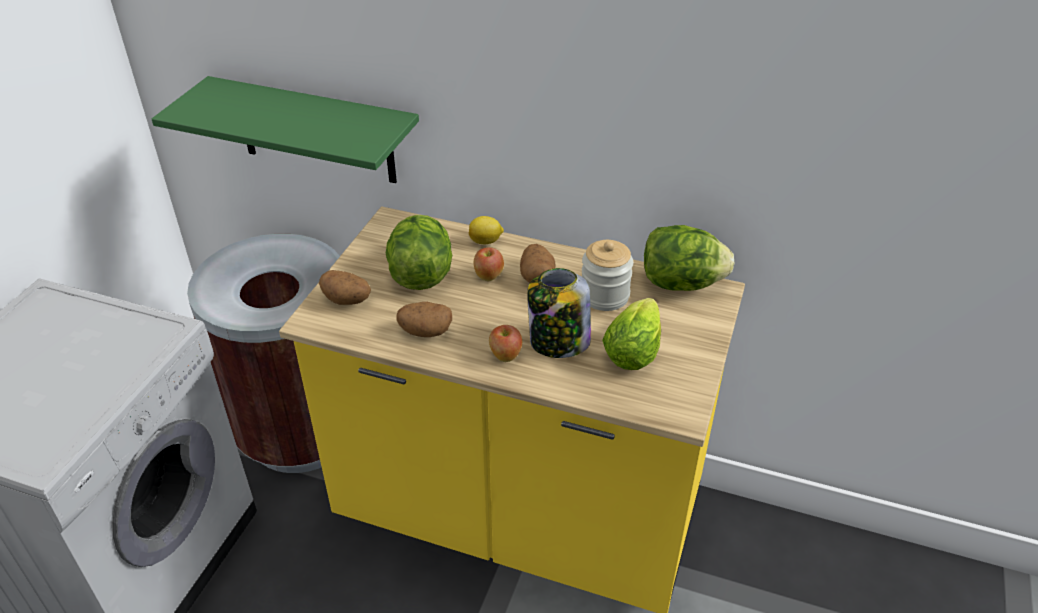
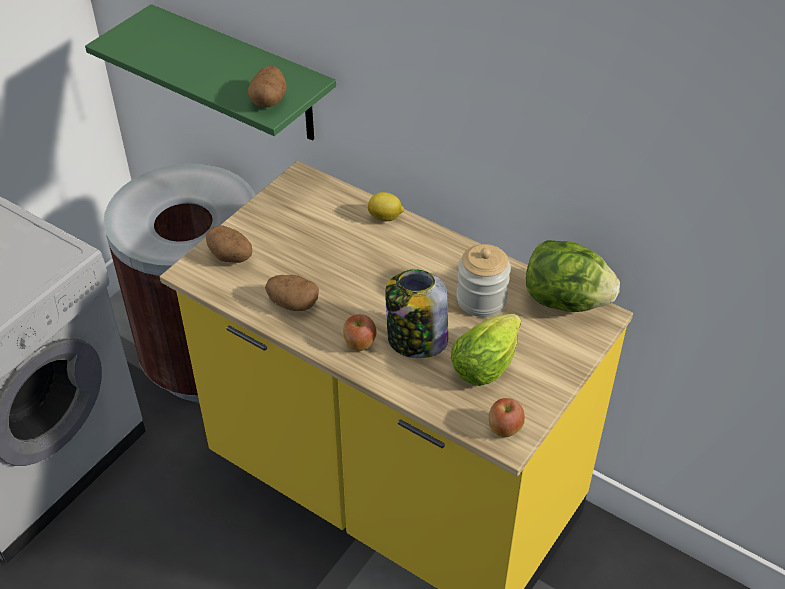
camera: 15 degrees right, 5 degrees up
(421, 275) = (309, 243): lettuce -> none
(488, 276) = (374, 256): apple -> apple (504, 429)
(537, 277) = (421, 266): potato -> potato (269, 100)

